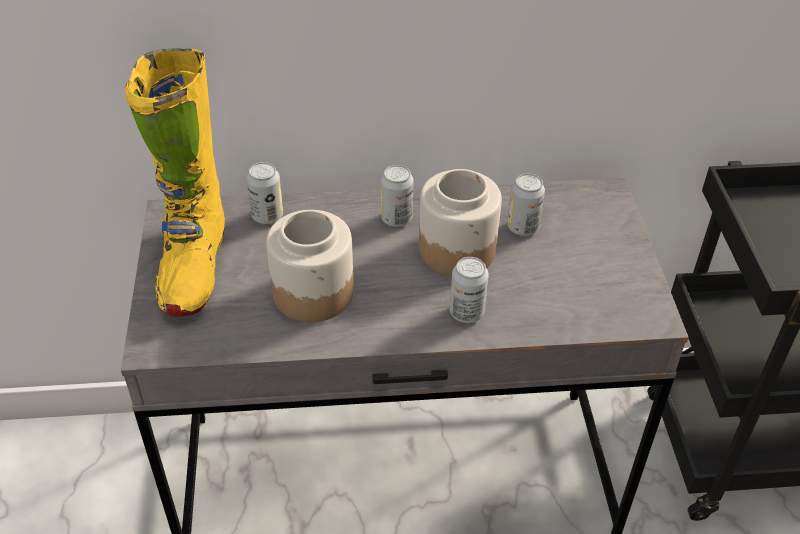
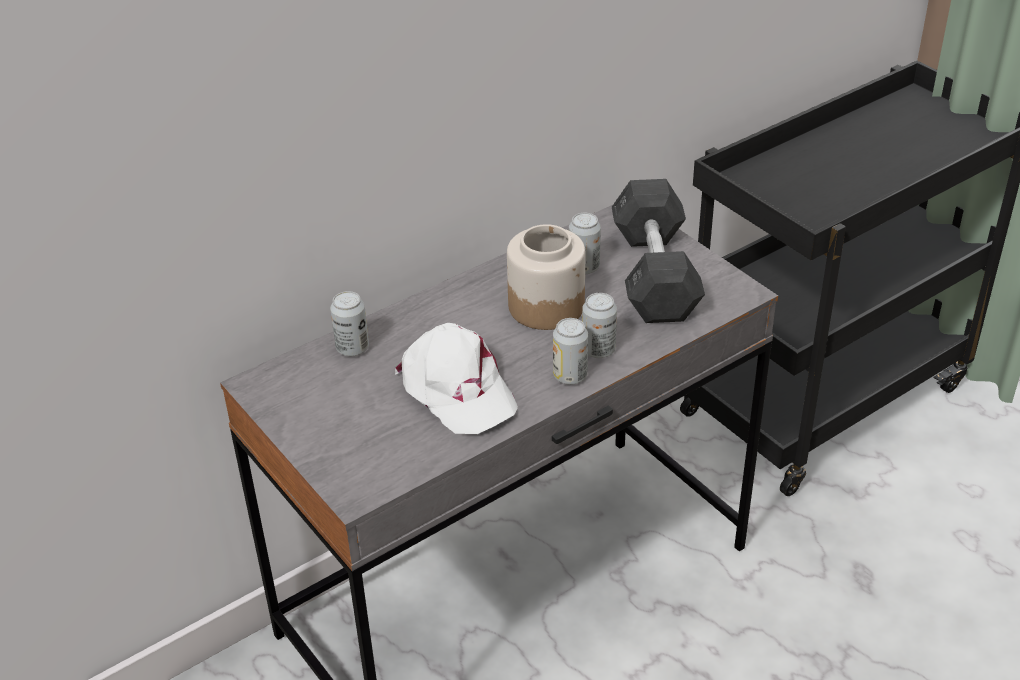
camera: 30 degrees left, 5 degrees down
(194, 266) = (325, 416): yellow boot -> none
(314, 292) = (456, 390): jar -> white cap
(396, 218) = (471, 303): can -> can (570, 376)
(582, 262) = (654, 274): none -> grey dumbbell

